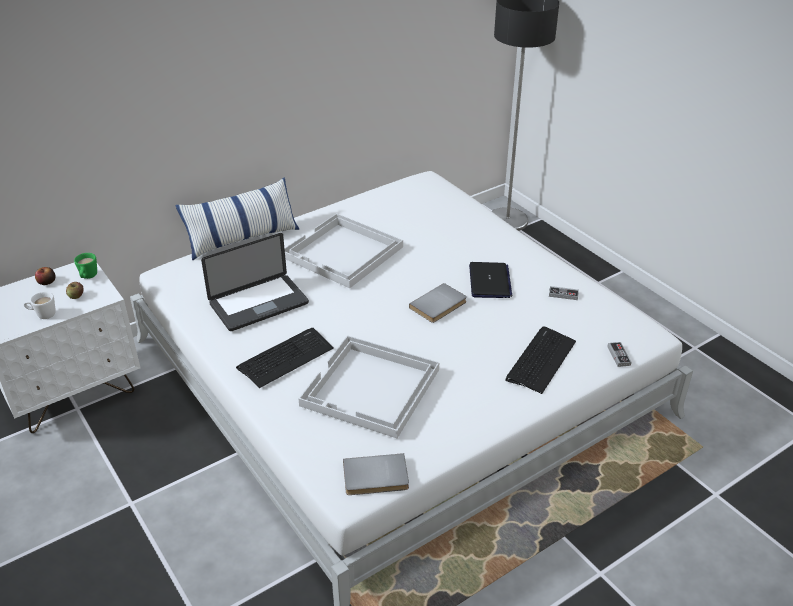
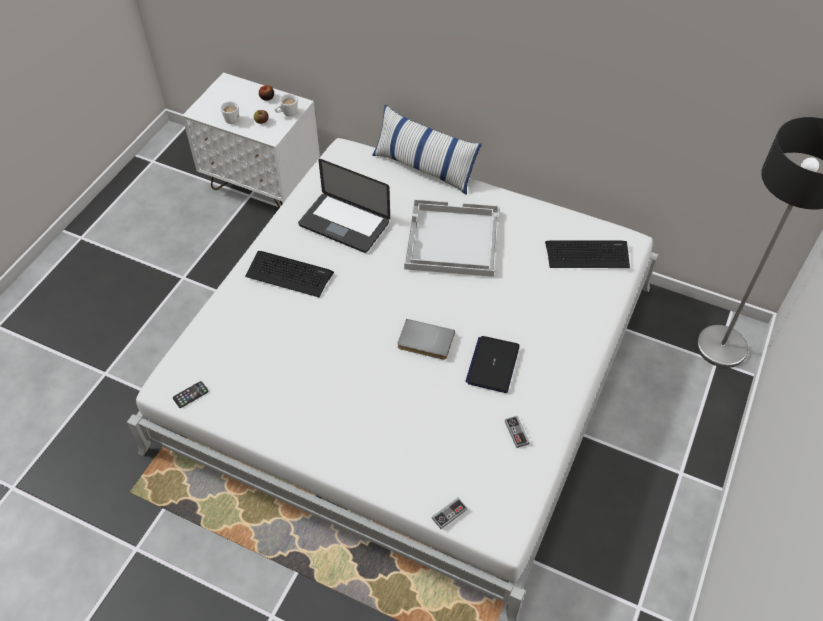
camera: 60 degrees right, 15 degrees up
(88, 277) = (287, 114): green mug -> white mug
(371, 388) = (285, 345): white tray -> none
(375, 478) = (190, 395): grey book -> phone
(489, 281) = (493, 364): laptop -> laptop turned 135 degrees clockwise
(540, 360) = (400, 451): keyboard -> keyboard (587, 254)

